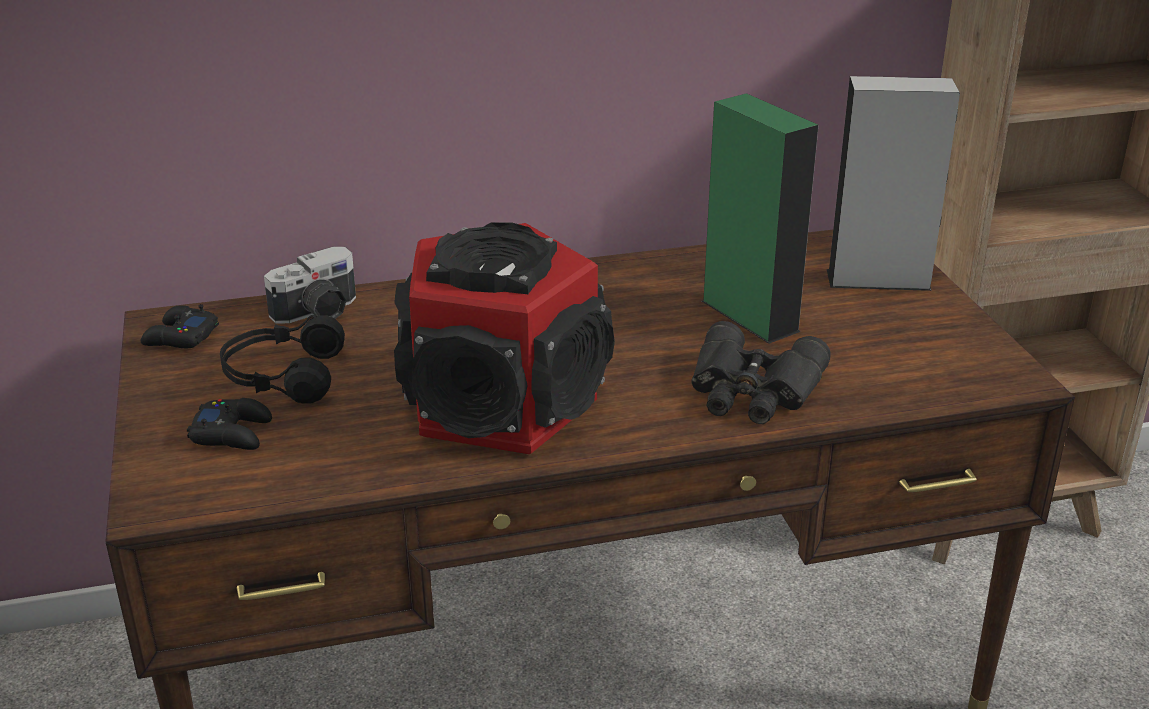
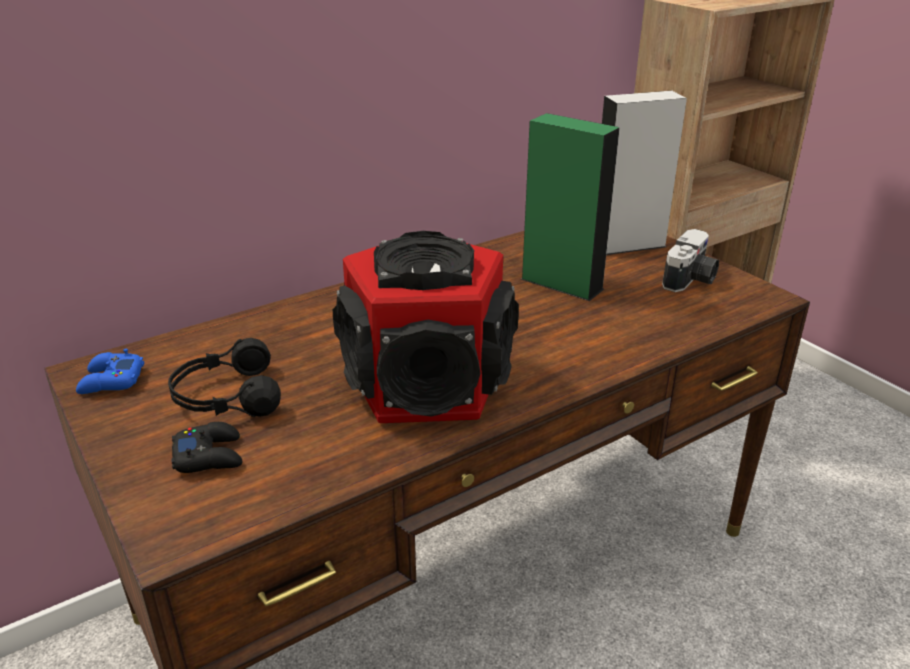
camera: 20 degrees left, 0 degrees up
(180, 337) = (111, 381): black game controller -> blue game controller
(318, 312) = (226, 338): camera -> camera (691, 280)
(753, 391) = (604, 337): black binoculars -> none

